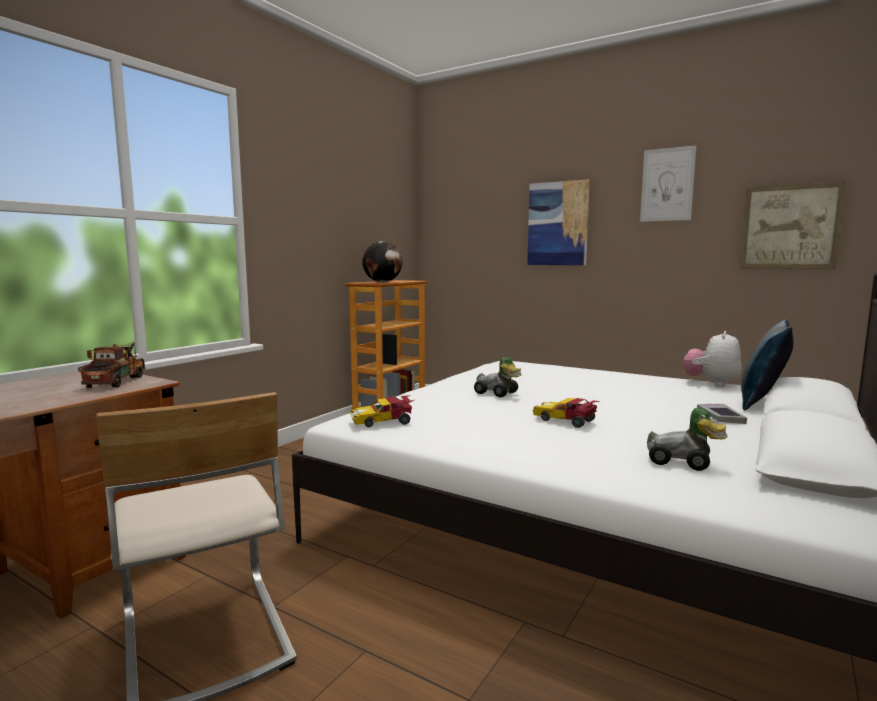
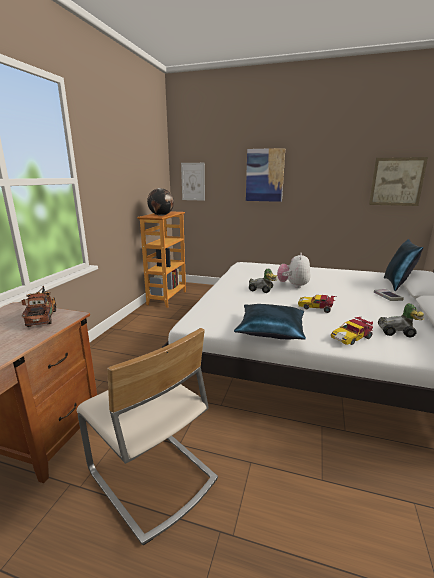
camera: 15 degrees left, 10 degrees up
(383, 422) = (216, 320): toy car -> toy car (351, 338)
(455, 440) = (270, 330): none -> blue pillow
(667, 184) = (331, 154): picture -> picture (193, 181)
(711, 383) = (363, 272): plush toy -> plush toy (293, 286)

